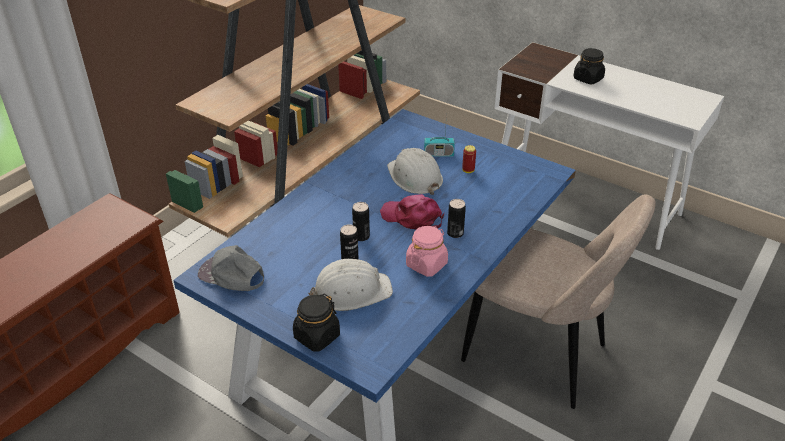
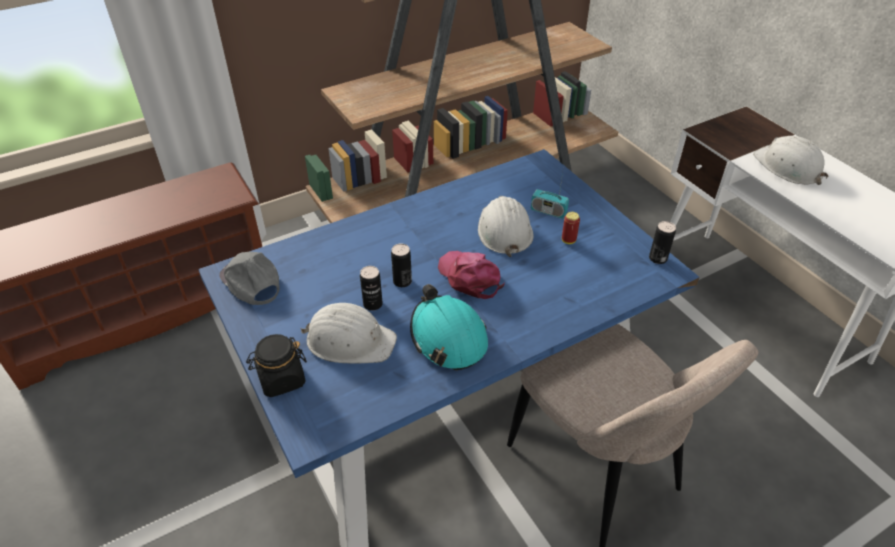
camera: 25 degrees right, 5 degrees up
(426, 264) = (448, 337): pink jar -> turquoise hard hat
(455, 233) = (504, 311): can -> can (657, 258)
(588, 78) = (788, 167): black jar -> white hard hat

